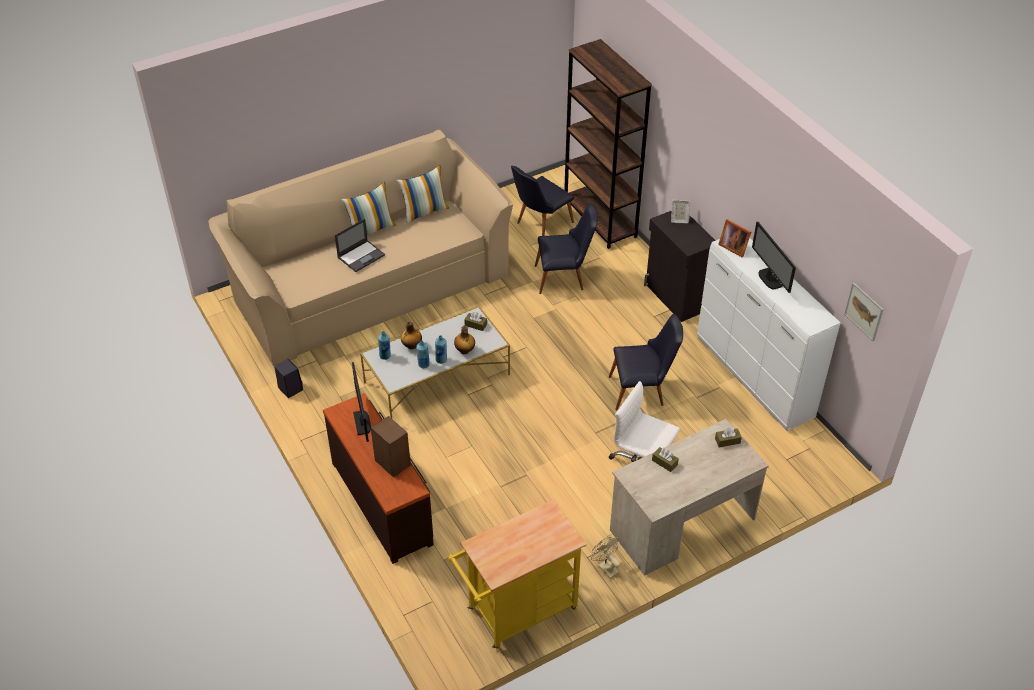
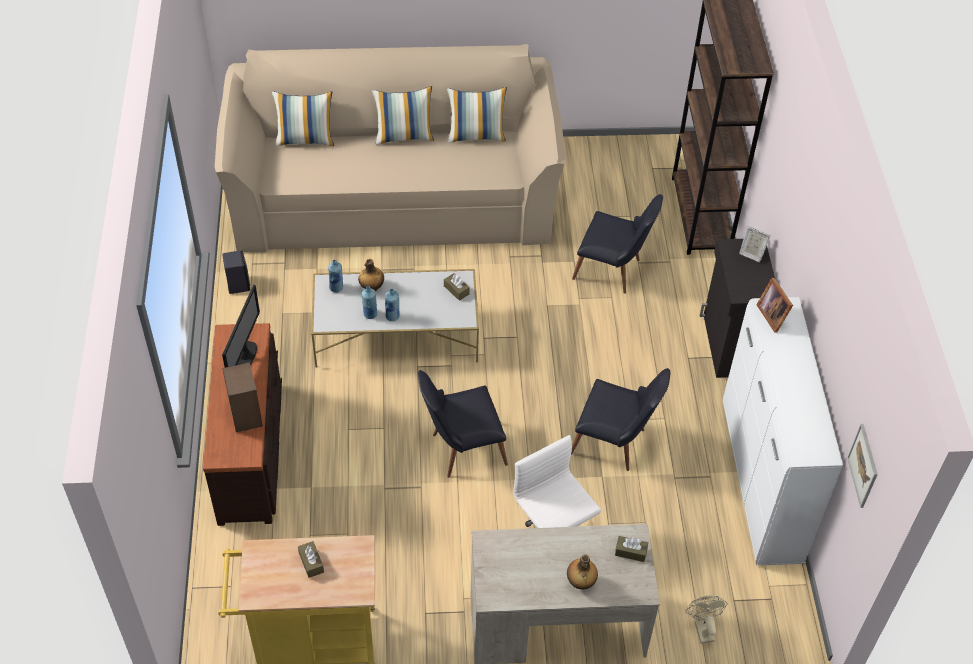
camera: 25 degrees right, 5 degrees up
(295, 257) = (305, 139): none -> pillow
(361, 256) = (373, 163): laptop -> none
(464, 351) = (424, 316): bottle -> bottle (580, 582)
(540, 224) = (626, 196): black chair -> black chair (461, 449)
(605, 567) = (438, 634): beige fan -> beige fan (702, 628)
(664, 462) = (538, 546): brown tissue box -> brown tissue box (311, 562)
(769, 279) = (789, 373): monitor -> none

